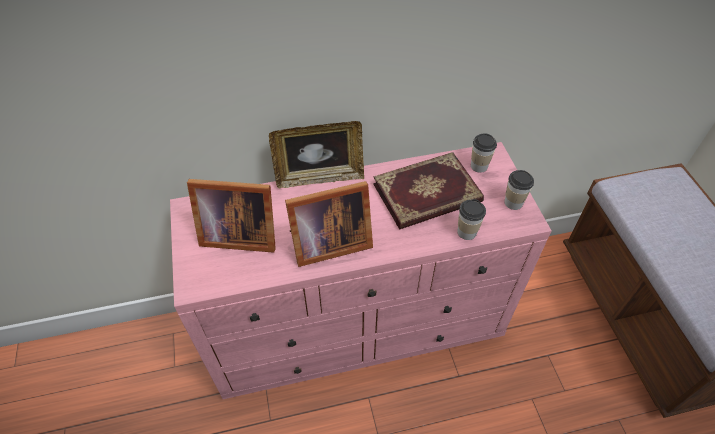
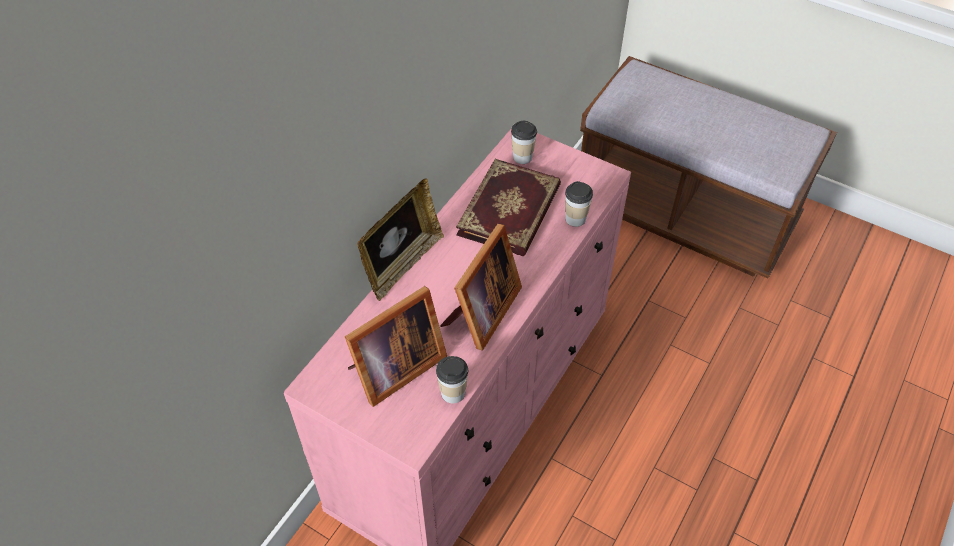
camera: 45 degrees left, 0 degrees up
(513, 202) = (581, 169): cup -> cup (453, 393)

